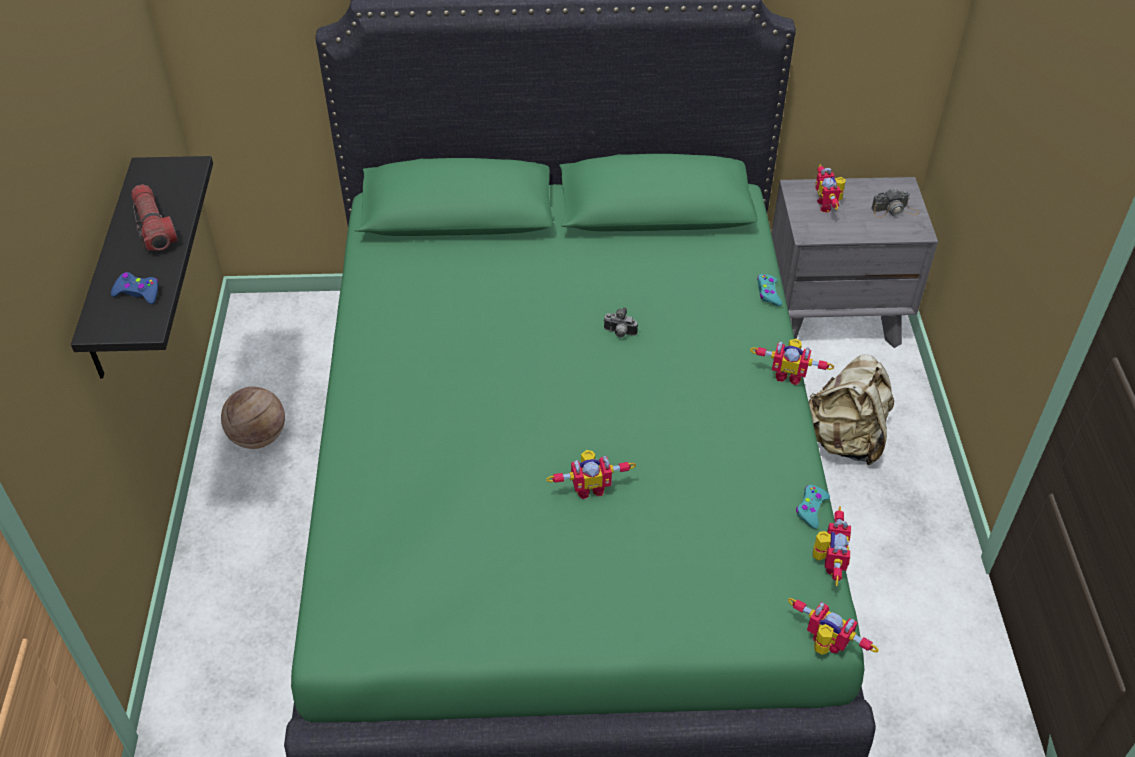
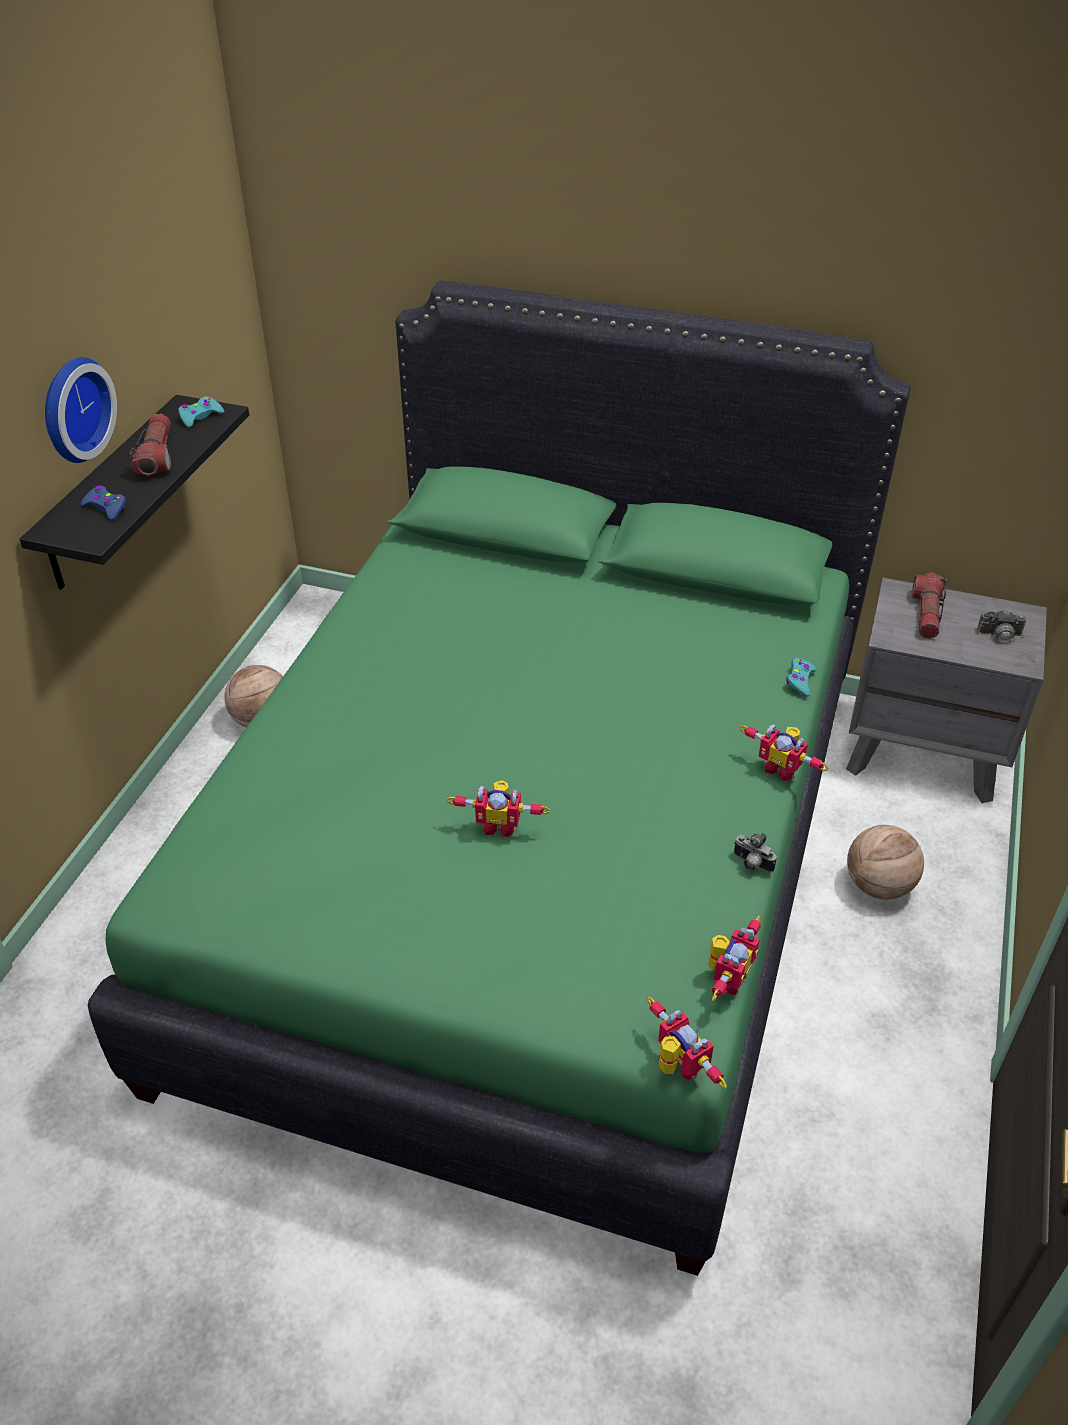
camera: 20 degrees right, 5 degrees down
(77, 205) = (72, 408): none -> wall clock
(619, 333) = (612, 682): camera -> camera (751, 864)
(811, 509) = (736, 915): turquoise game controller -> turquoise game controller (200, 417)
(828, 205) = (926, 614): toy robot -> flashlight
(845, 440) = (878, 886): beige backpack -> basketball

